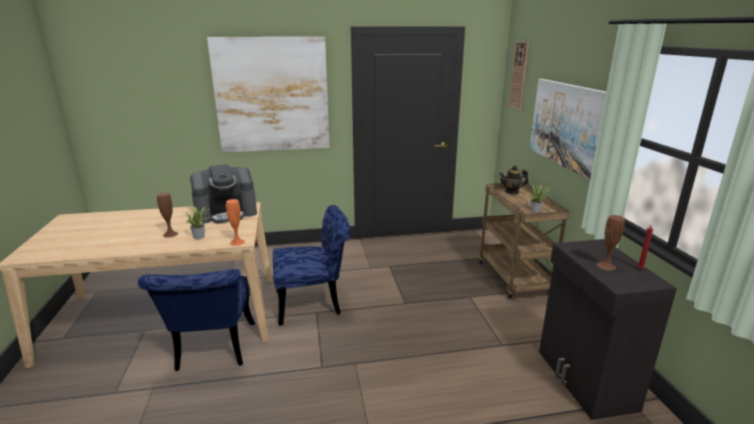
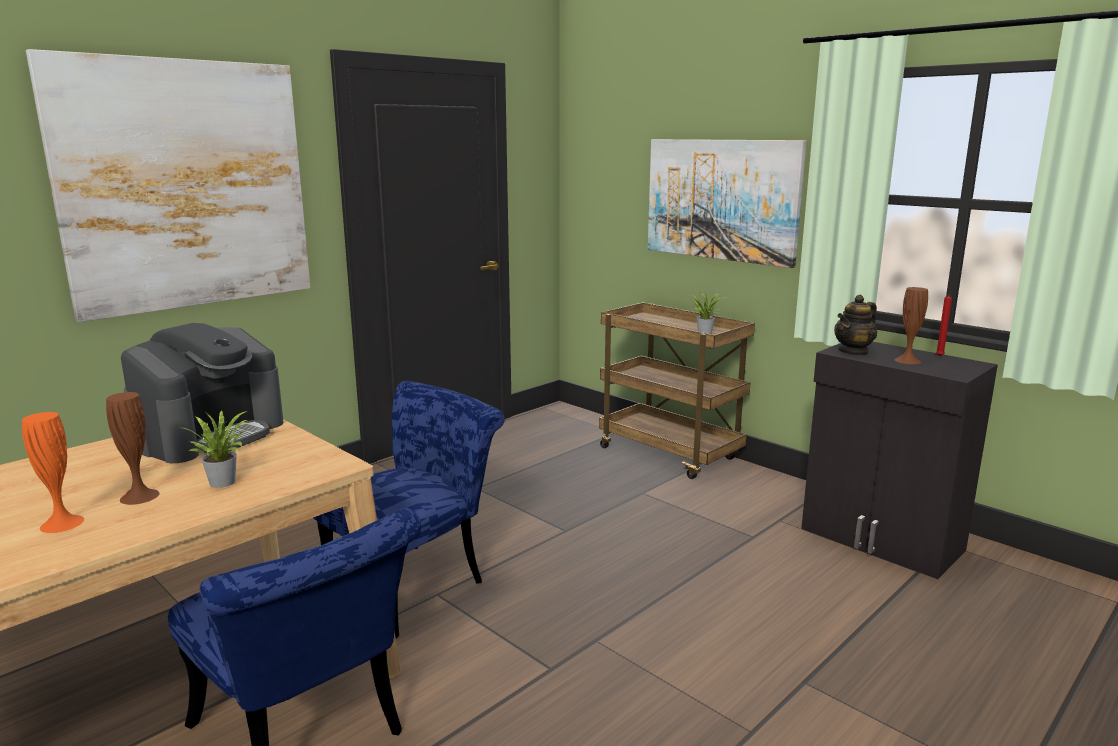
camera: 35 degrees left, 5 degrees down
(237, 242) = (330, 469): orange vase -> orange vase (62, 523)
(512, 192) = (639, 318): teapot -> teapot (853, 352)
(519, 75) = (599, 141): wall clock -> none

